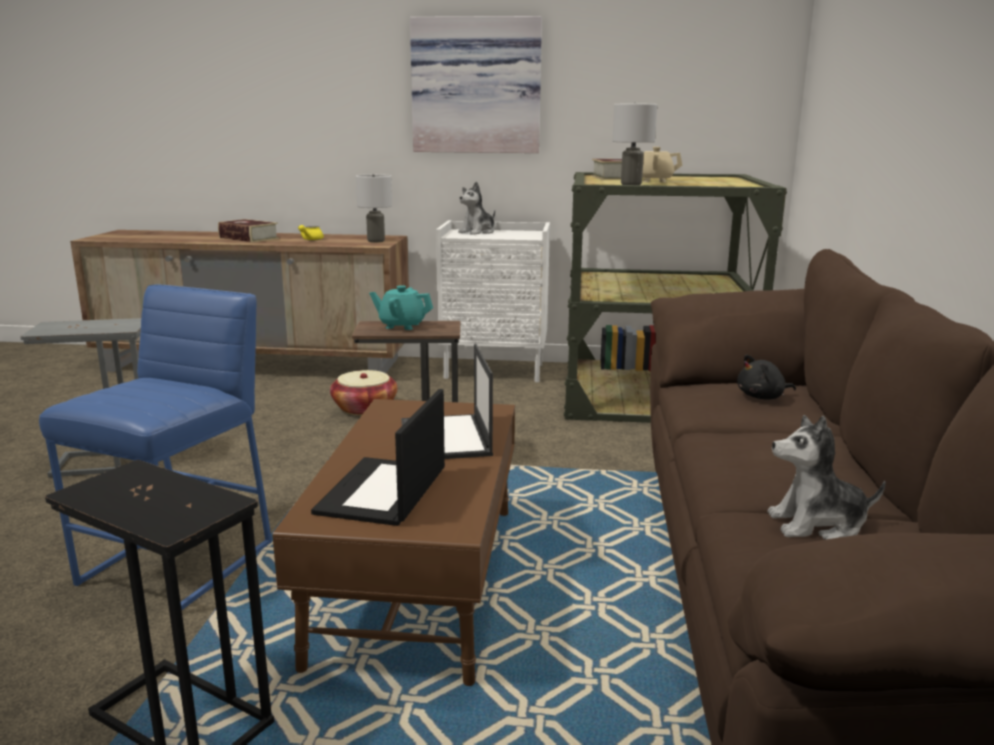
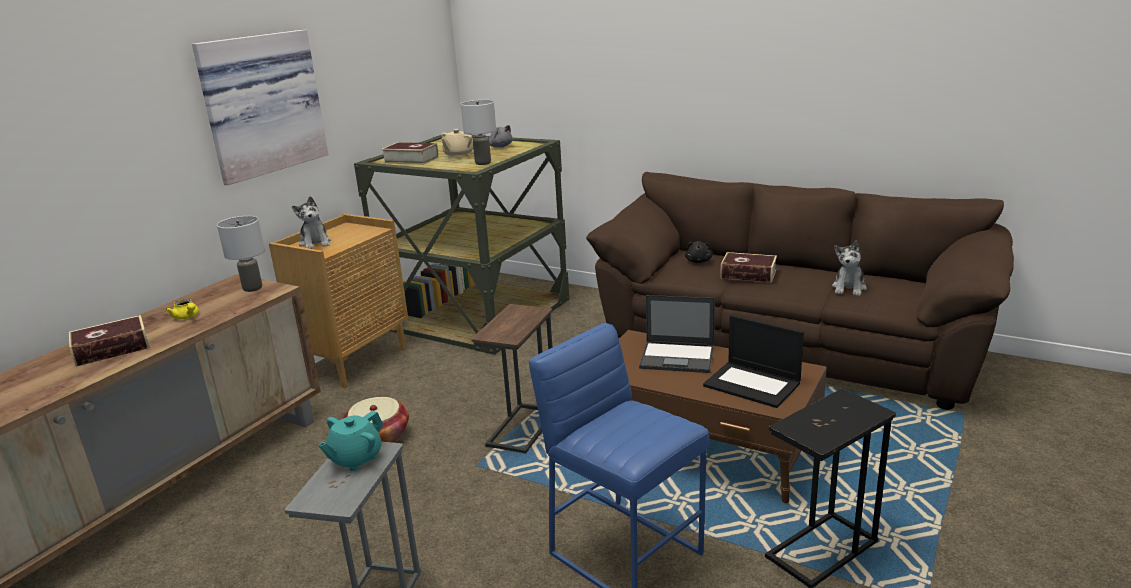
camera: 65 degrees left, 5 degrees up
(402, 325) = (505, 324): turquoise teapot -> turquoise teapot (355, 459)
(495, 371) = (357, 362): white cabinet -> brown cabinet
(717, 184) = (500, 147): none -> grey plush toy
(759, 434) = (748, 274): none -> book

